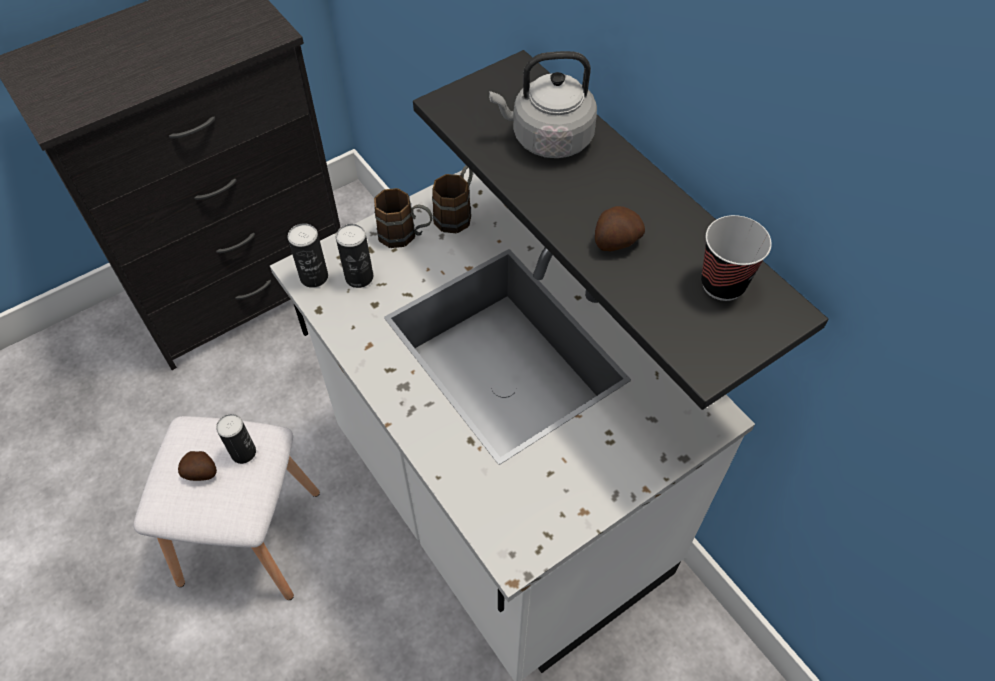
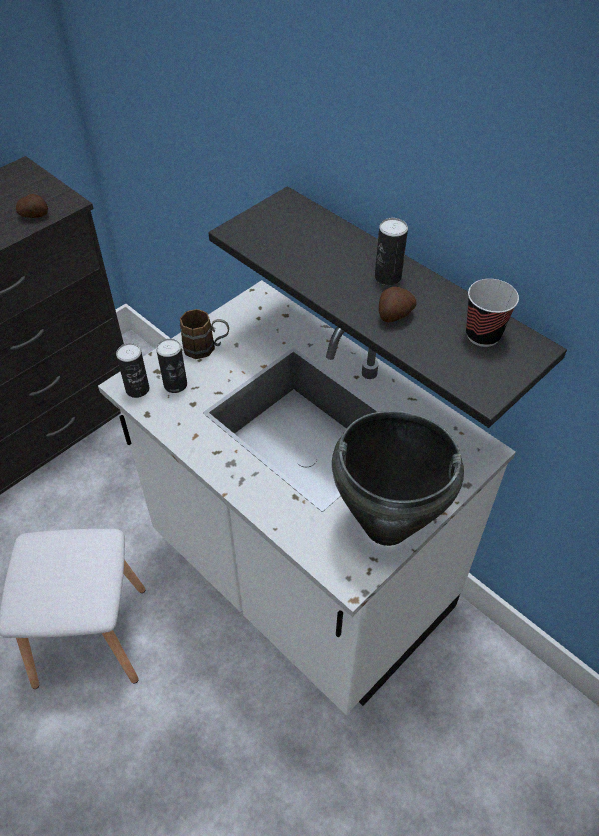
camera: 10 degrees left, 5 degrees down
(201, 472) = (52, 576): potato -> potato (35, 215)
(243, 452) = (86, 554): can -> can (387, 277)
(457, 213) = (245, 325): brown mug -> none
(547, 139) = (322, 248): grey kettle -> none
(572, 494) = (386, 525): none -> black cooking pot

